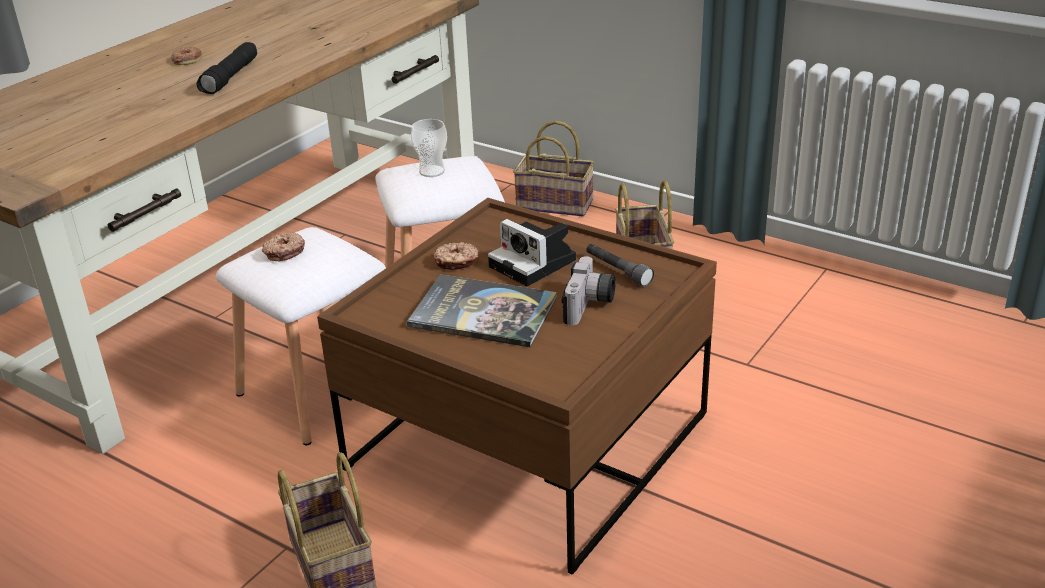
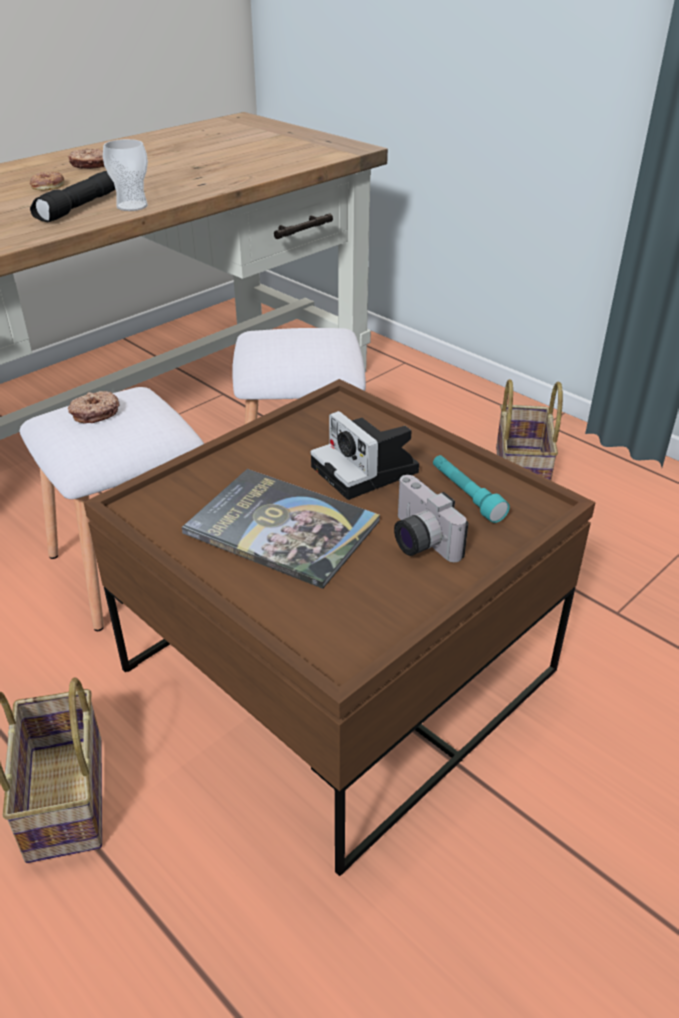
camera: 10 degrees right, 5 degrees up
(432, 171) = (293, 340): cup -> cup (132, 206)
(456, 262) = (275, 455): donut -> donut (90, 165)
(557, 204) = (445, 390): basket -> none
(590, 306) = (417, 540): camera -> camera turned 120 degrees clockwise
(617, 271) = (466, 495): grey flashlight -> turquoise flashlight

